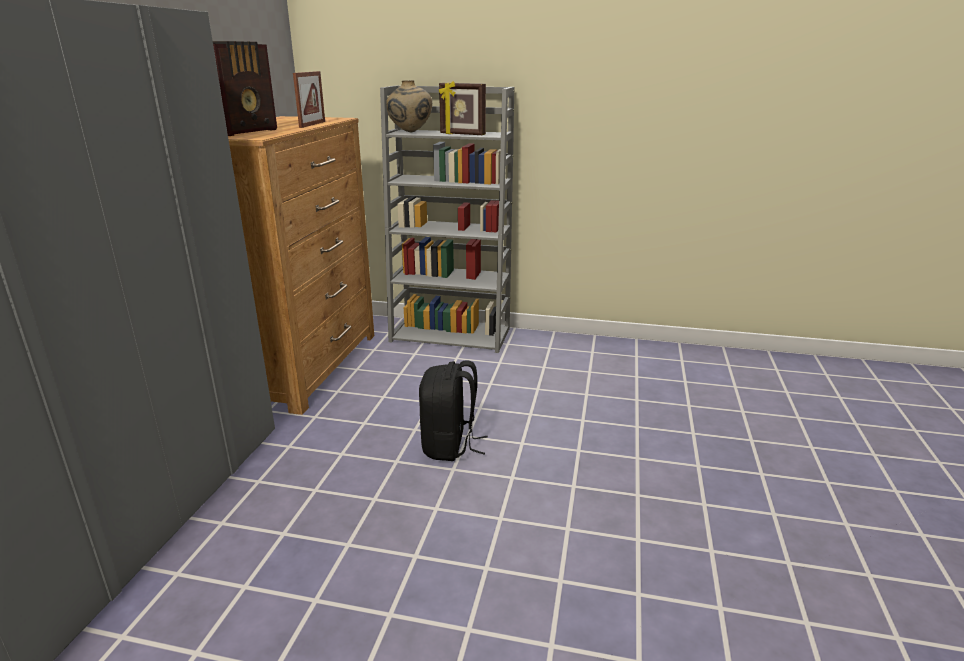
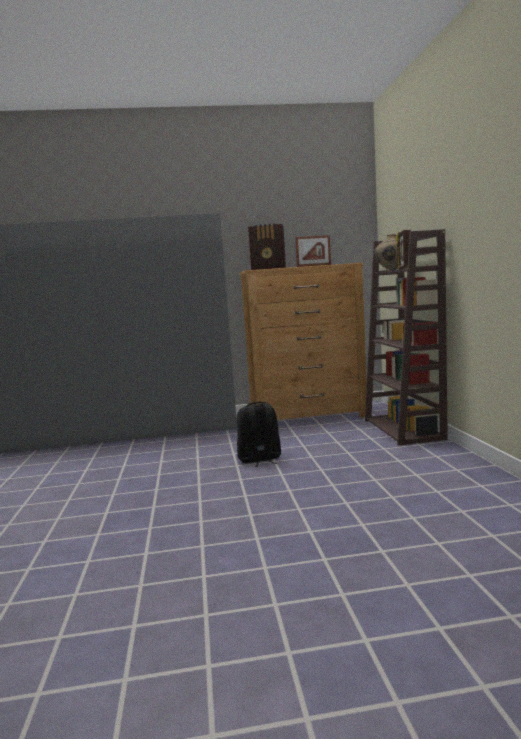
camera: 70 degrees right, 15 degrees down
(452, 334) = (404, 429): grey bookcase -> brown bookcase

